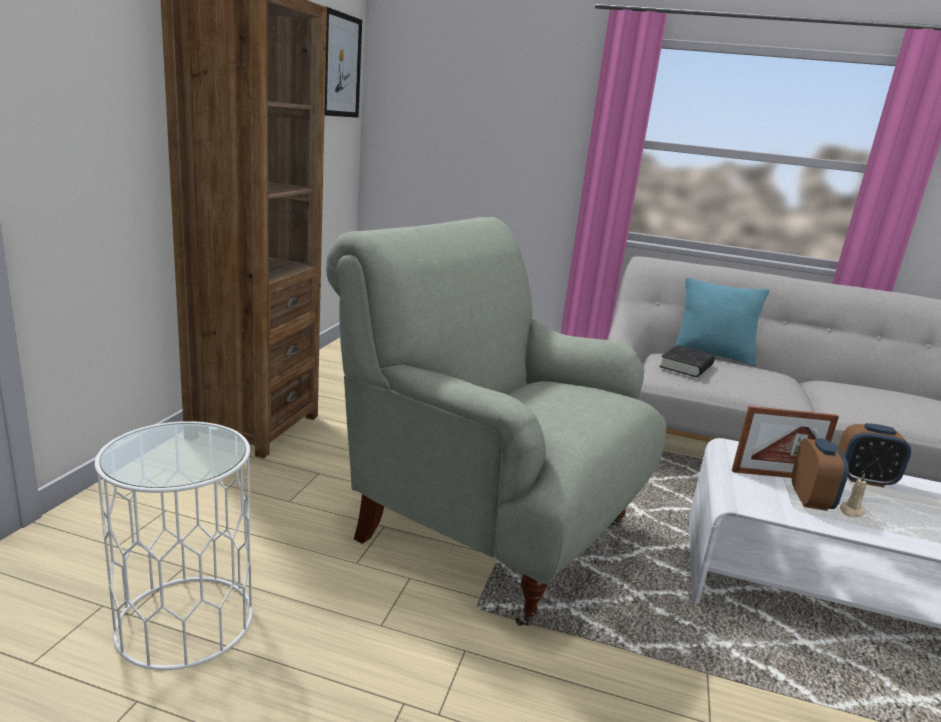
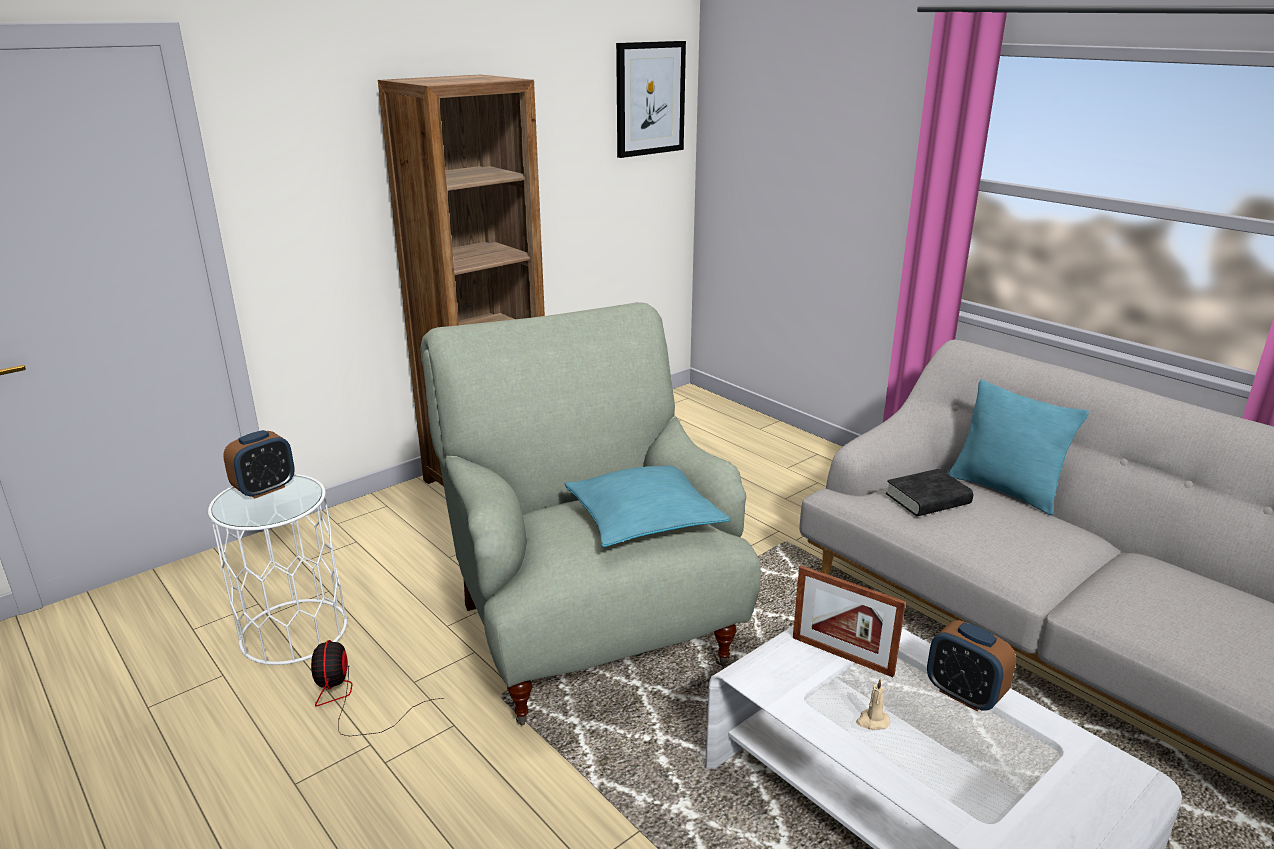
camera: 35 degrees right, 5 degrees up
(334, 668) = (351, 700): none -> fan
(588, 398) = (644, 519): none -> turquoise pillow
(810, 500) = (840, 694): alarm clock -> alarm clock (265, 489)

